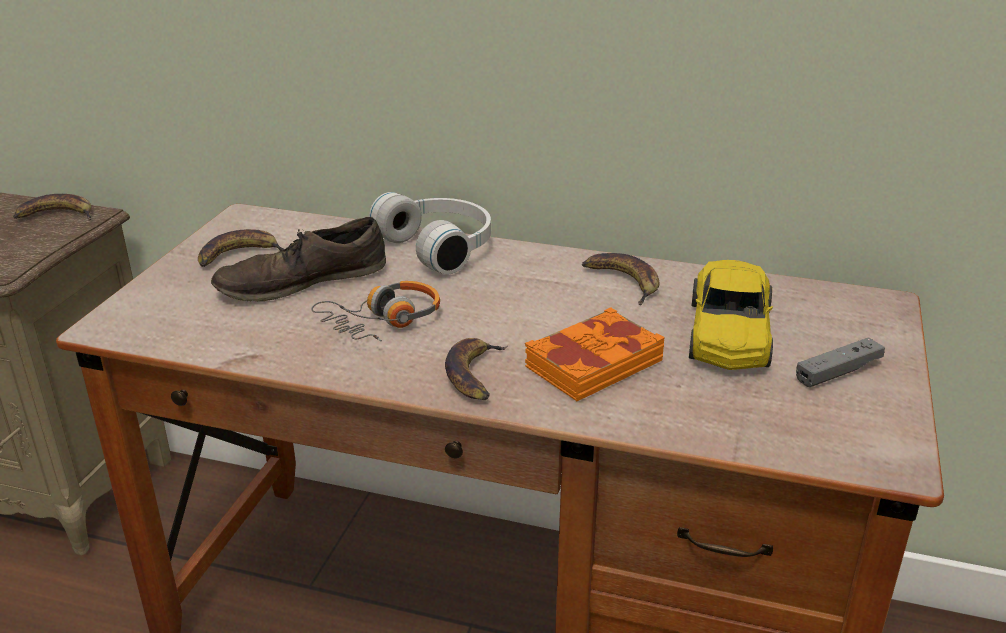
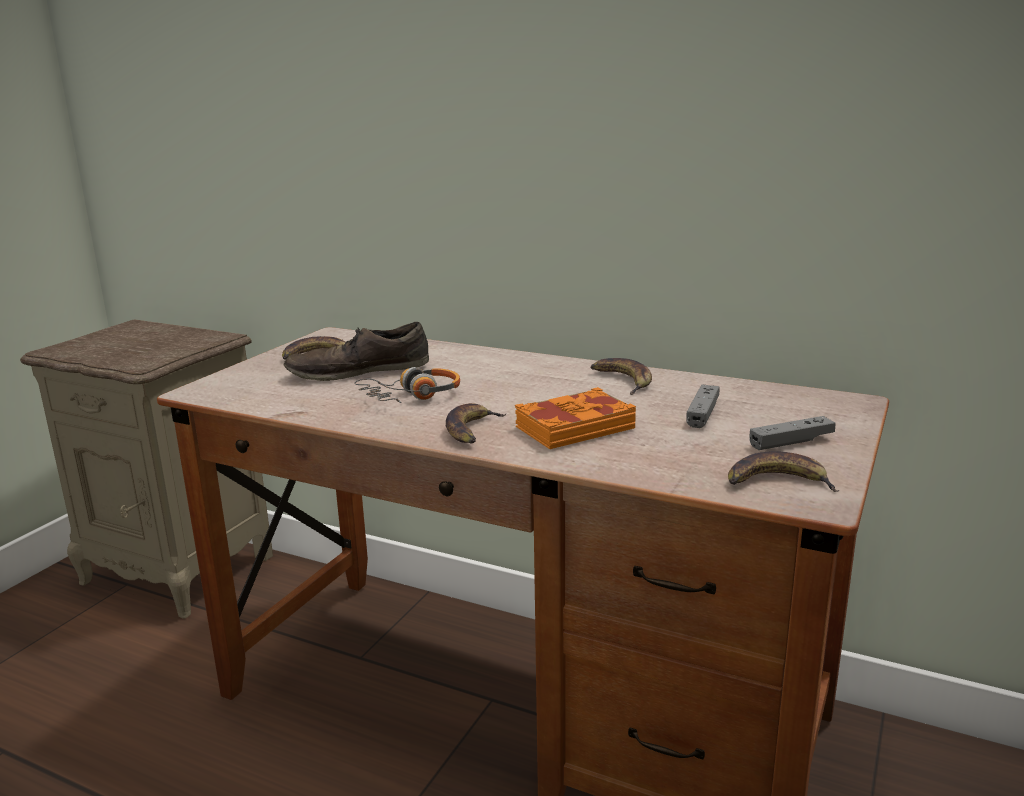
camera: 10 degrees right, 10 degrees down
(56, 215) = (195, 336): banana -> banana (777, 481)
(441, 246) = (479, 355): white headphones -> none
(729, 332) = (702, 414): yellow toy car -> grey game controller

